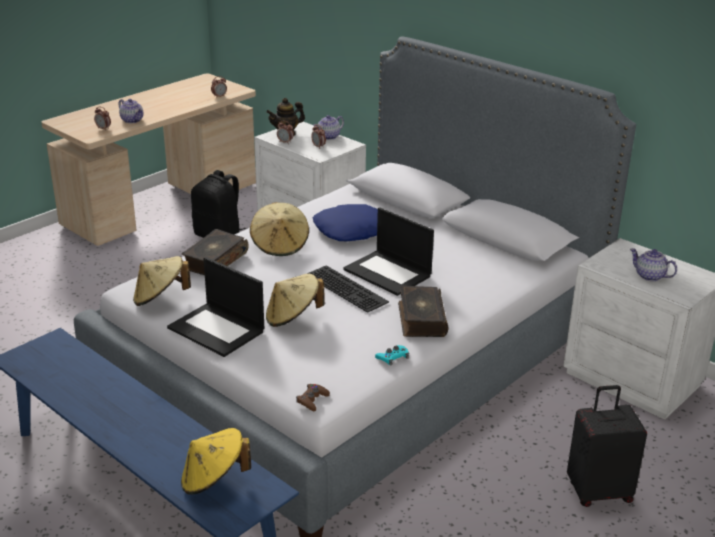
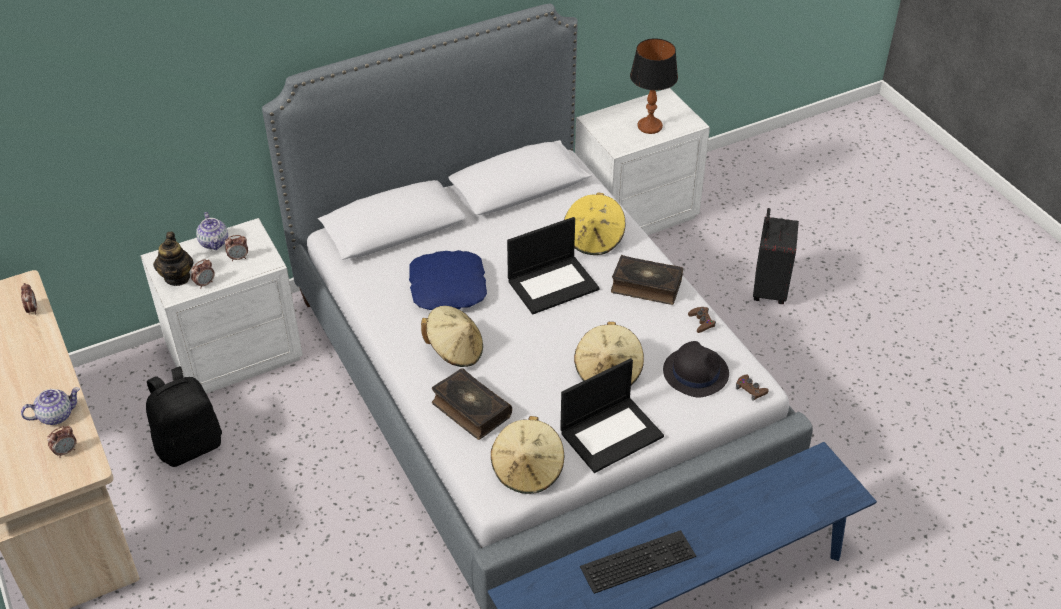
camera: 70 degrees left, 15 degrees up
(214, 480) = (796, 495): yellow hat -> yellow hat (594, 239)
(318, 363) = (695, 372): none -> black hat
(348, 288) = (571, 320): keyboard -> keyboard (638, 559)
(392, 358) = (701, 322): turquoise game controller -> brown game controller
(649, 276) = (650, 126): teapot -> table lamp

